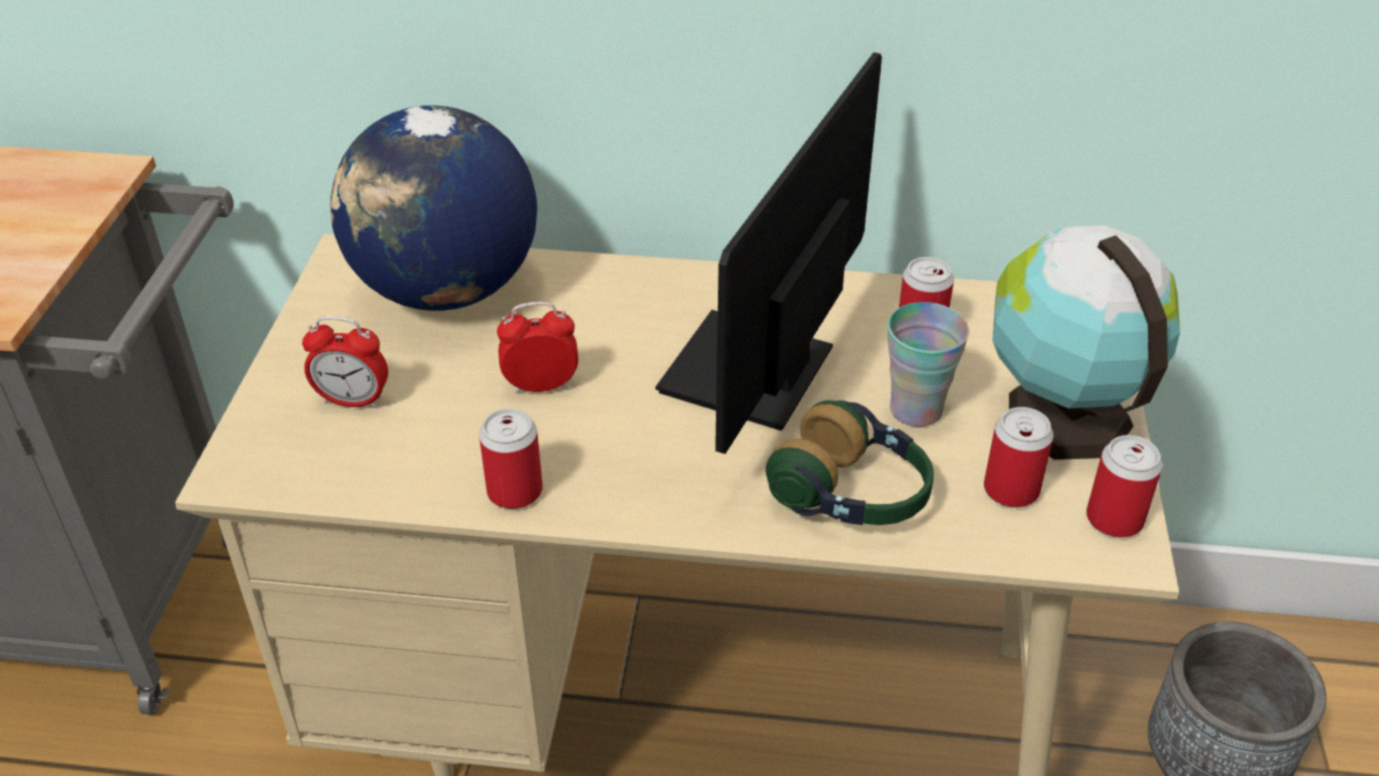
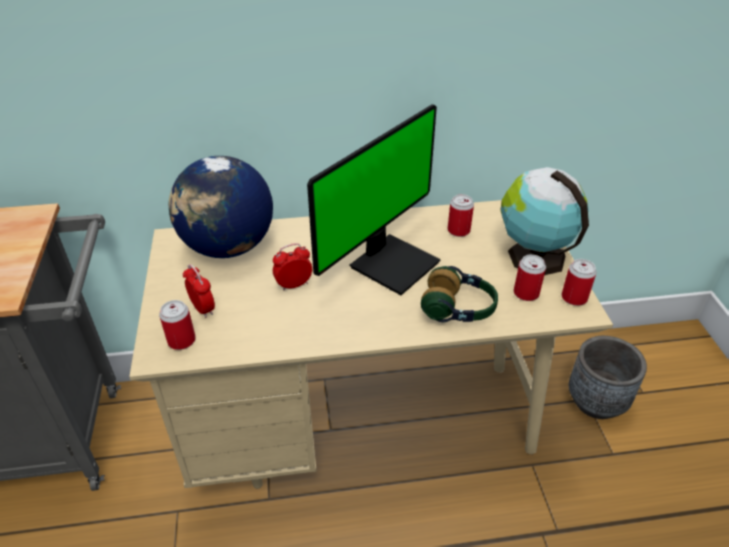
camera: 15 degrees left, 0 degrees up
(353, 400) = (203, 308): alarm clock -> alarm clock turned 120 degrees counterclockwise
(515, 491) = (301, 337): can -> can (181, 340)
(753, 376) = (392, 262): monitor -> monitor turned 150 degrees counterclockwise
(916, 410) = (470, 265): cup -> none

